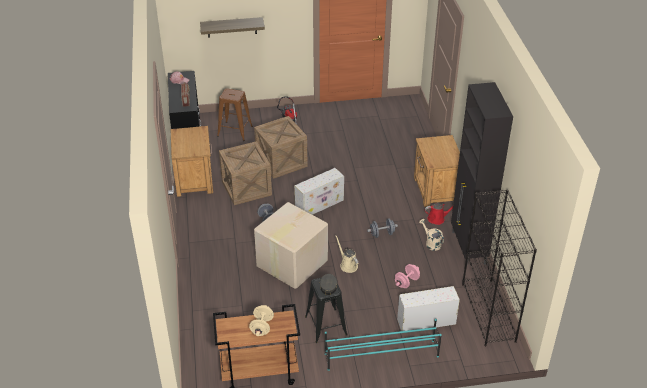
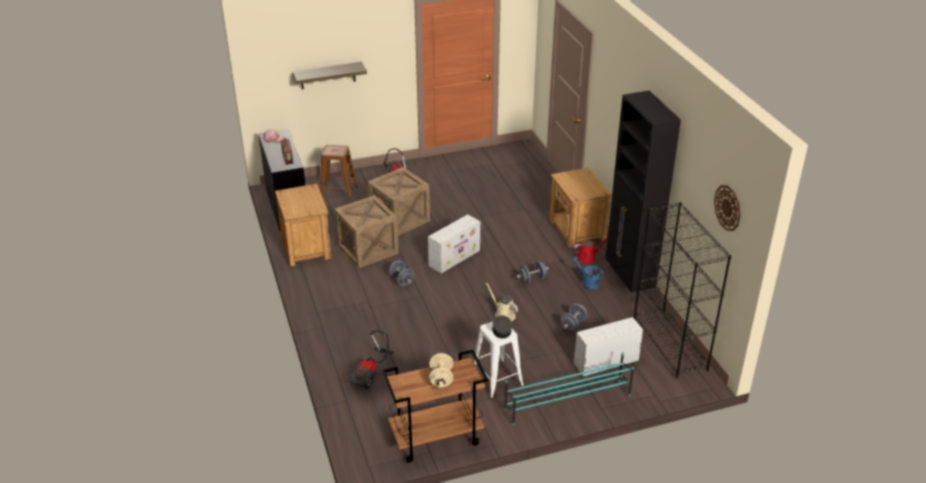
camera: 10 degrees left, 5 degrees down
(220, 305) = (371, 373): none -> vacuum cleaner
(291, 263) = (439, 320): cardboard box -> none
(326, 325) = (497, 379): black stool -> white stool
(406, 282) = (573, 324): pink dumbbell -> grey dumbbell
(431, 243) = (587, 283): beige watering can -> blue watering can
(539, 206) = (728, 207): none -> wall clock

